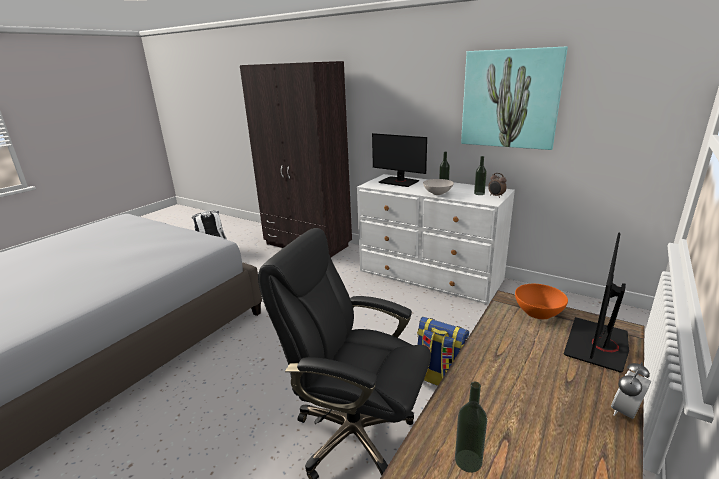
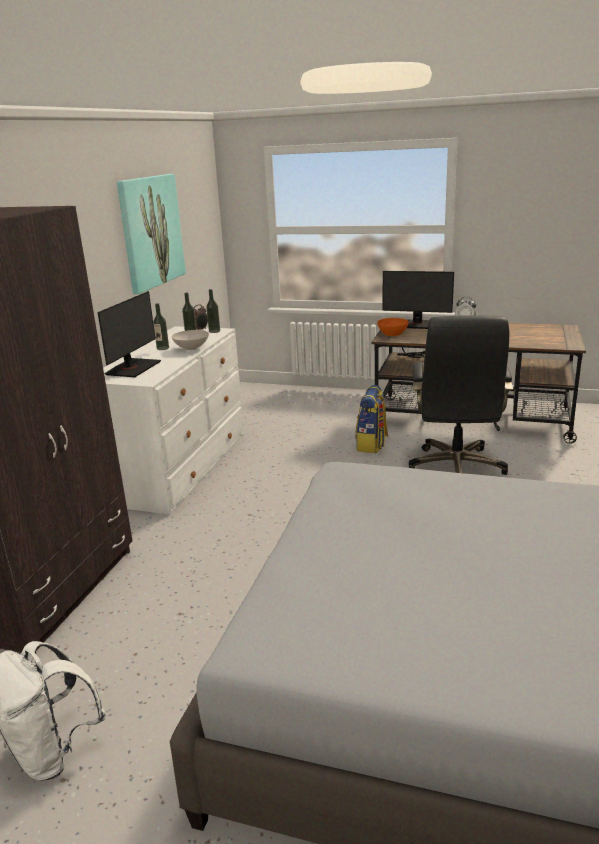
camera: 105 degrees left, 0 degrees up
(468, 460) = (527, 339): bottle -> bottle (214, 331)

